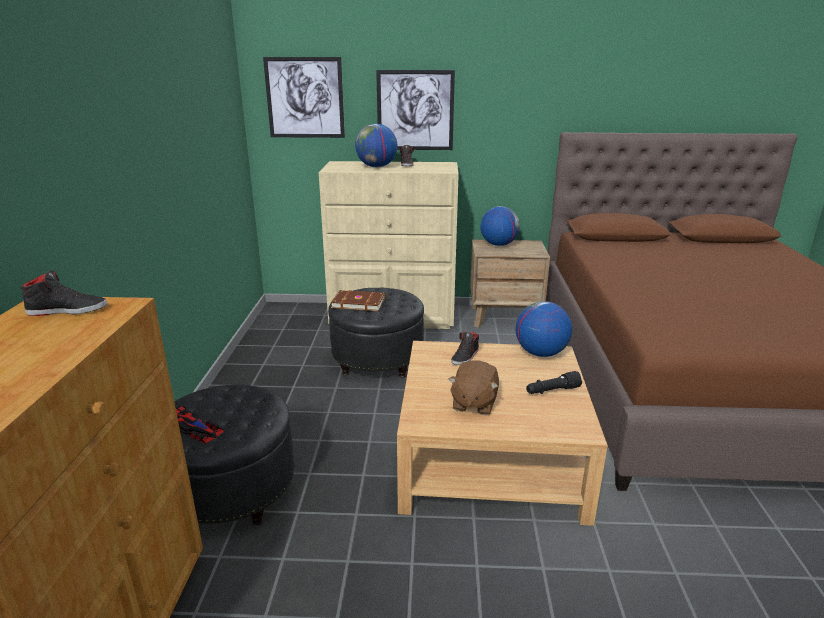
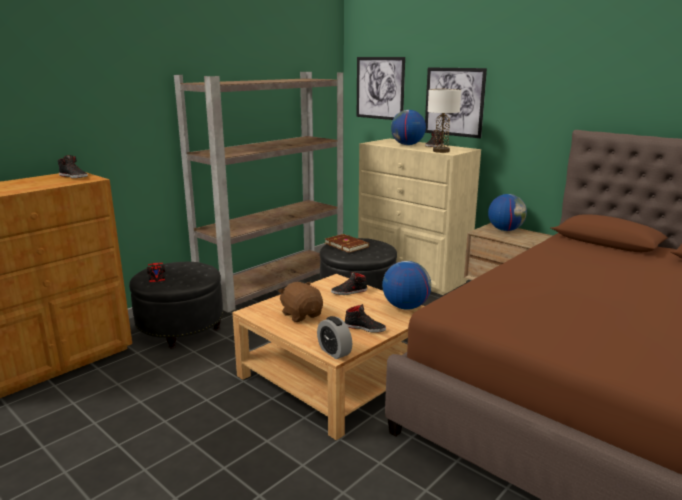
camera: 40 degrees right, 5 degrees down
(254, 376) = (273, 281): none -> brown bookcase
(433, 170) = (441, 151): none -> table lamp
(473, 403) = (301, 315): brown plush toy -> brown plush toy turned 90 degrees clockwise
(552, 391) = (365, 328): black flashlight -> black shoe
(578, 430) = (334, 352): none -> alarm clock

